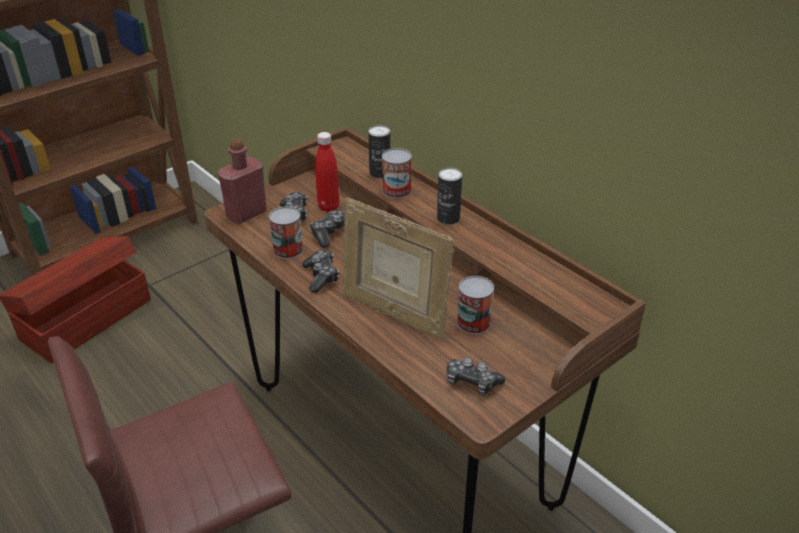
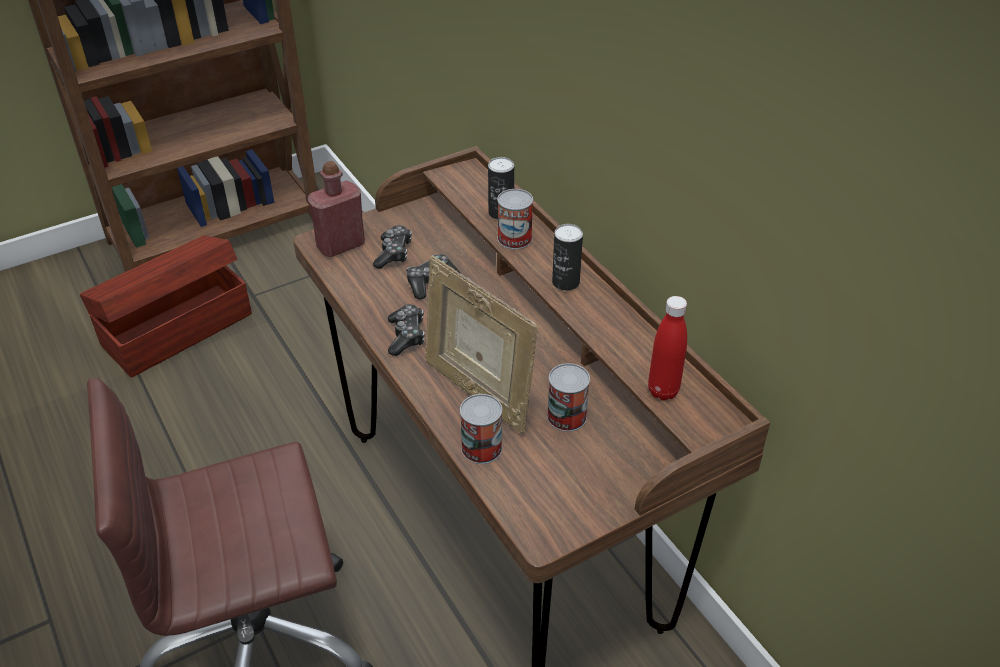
camera: 10 degrees right, 5 degrees up
(288, 249) = (377, 297): can -> can (481, 448)
(328, 207) = (437, 246): red bottle -> red bottle (663, 391)
(472, 382) = (544, 490): game controller -> none

